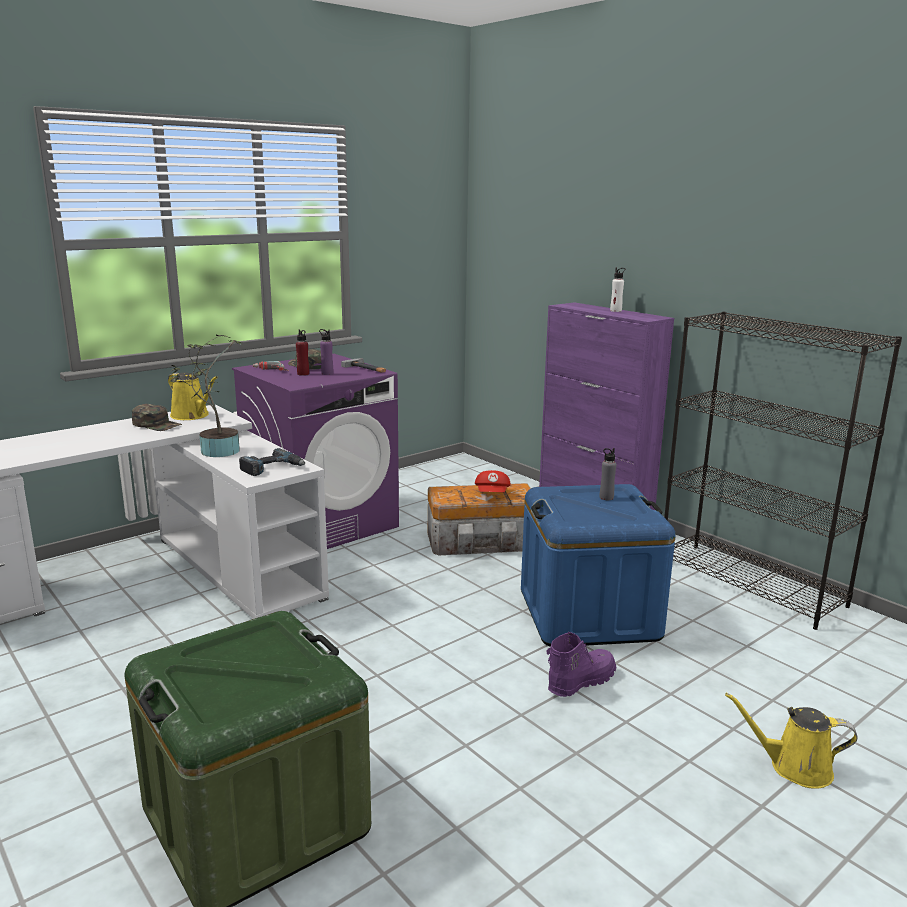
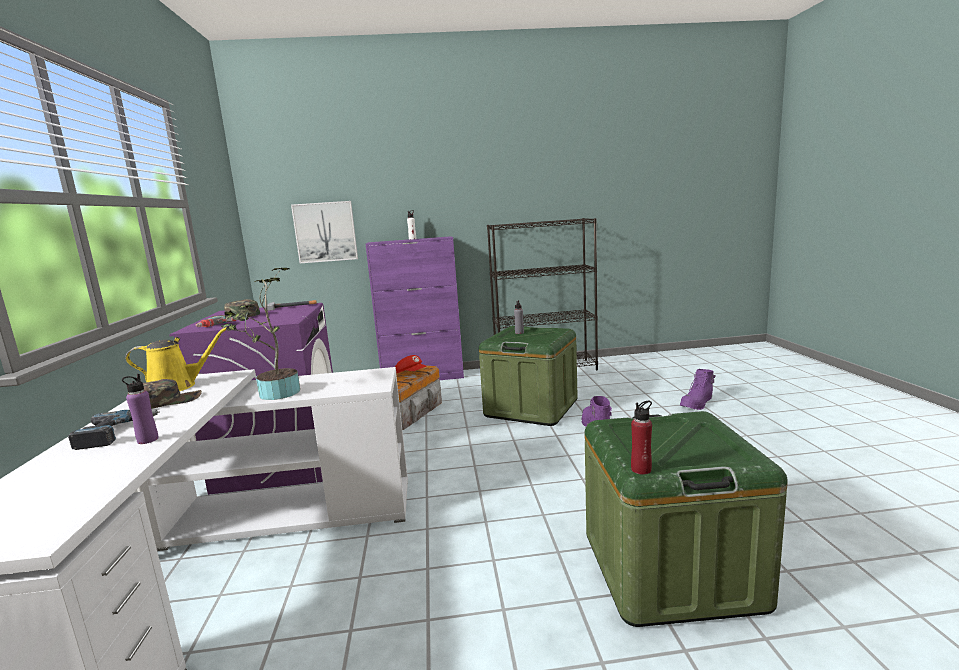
camera: 55 degrees left, 5 degrees down
(272, 468) = (363, 379): power drill -> power drill (115, 433)
(303, 374) = (259, 318): red bottle -> red bottle (641, 469)
(327, 373) = (276, 314): purple bottle -> purple bottle (147, 440)
(535, 278) = (325, 232): none -> picture
(588, 614) = (531, 408): blue storage box -> green storage box
(794, 767) = (697, 404): yellow watering can -> purple boot

